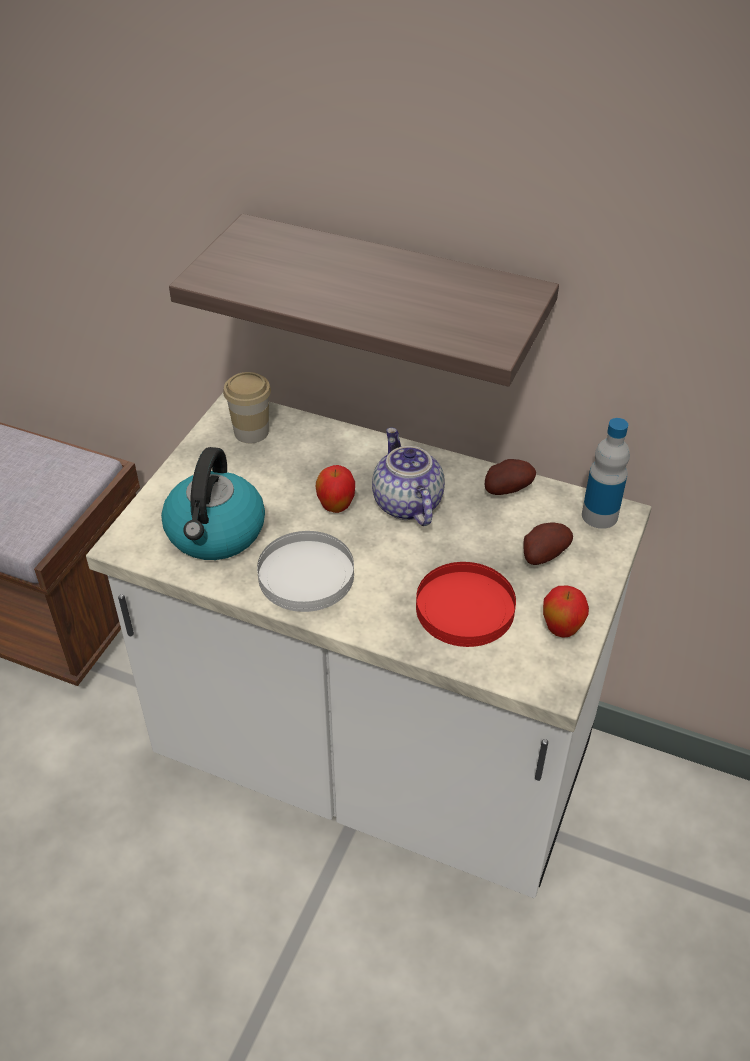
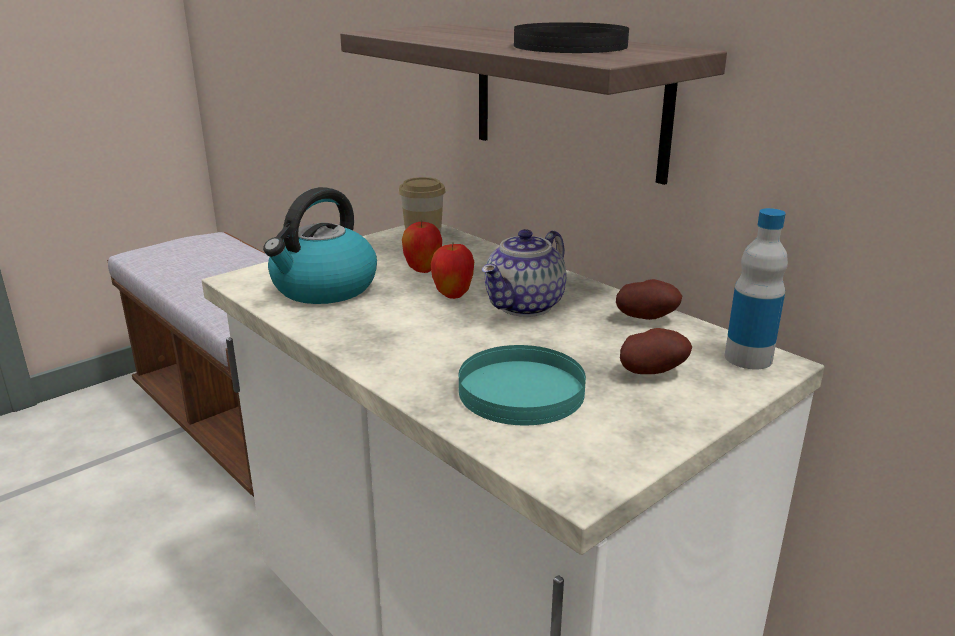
camera: 25 degrees right, 20 degrees down
(305, 574) = (375, 330): white plate -> none
(405, 504) = (525, 306): teapot -> teapot turned 150 degrees counterclockwise
(429, 299) = (569, 46): none -> black plate
(464, 607) = (521, 390): red plate -> turquoise plate
(561, 630) = (627, 437): apple -> apple (422, 270)

